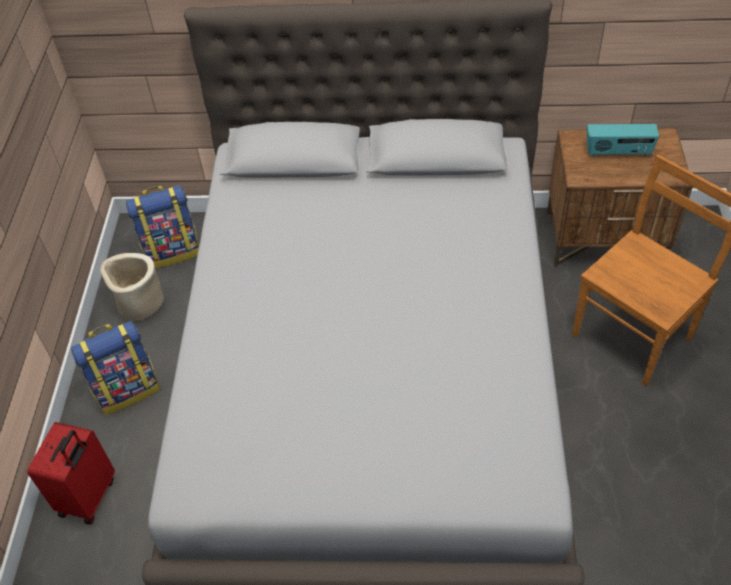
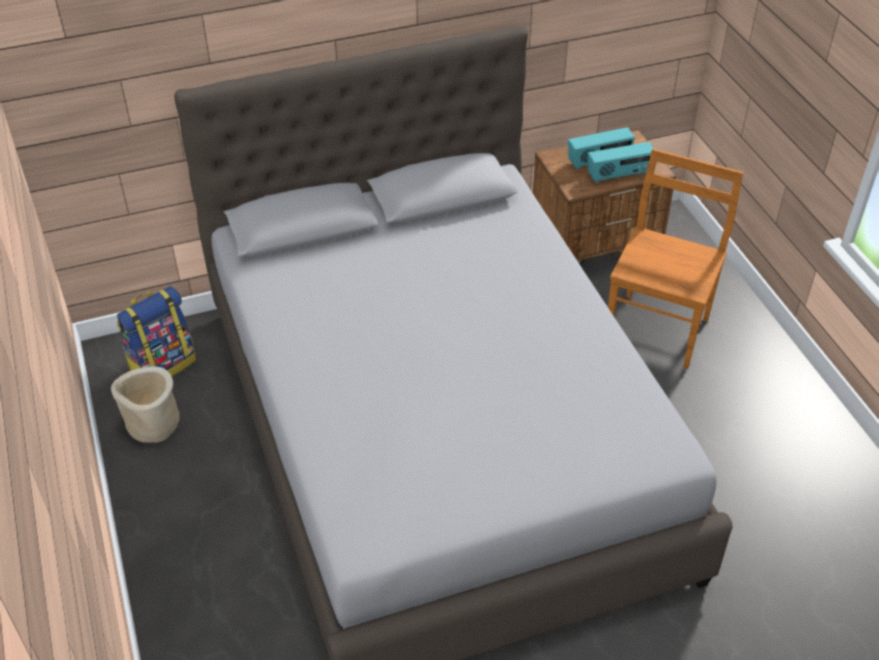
camera: 25 degrees left, 5 degrees down
(89, 497) = (196, 625): red suitcase -> none
(127, 389) = (183, 510): backpack -> none
(631, 172) = (619, 175): none -> radio

